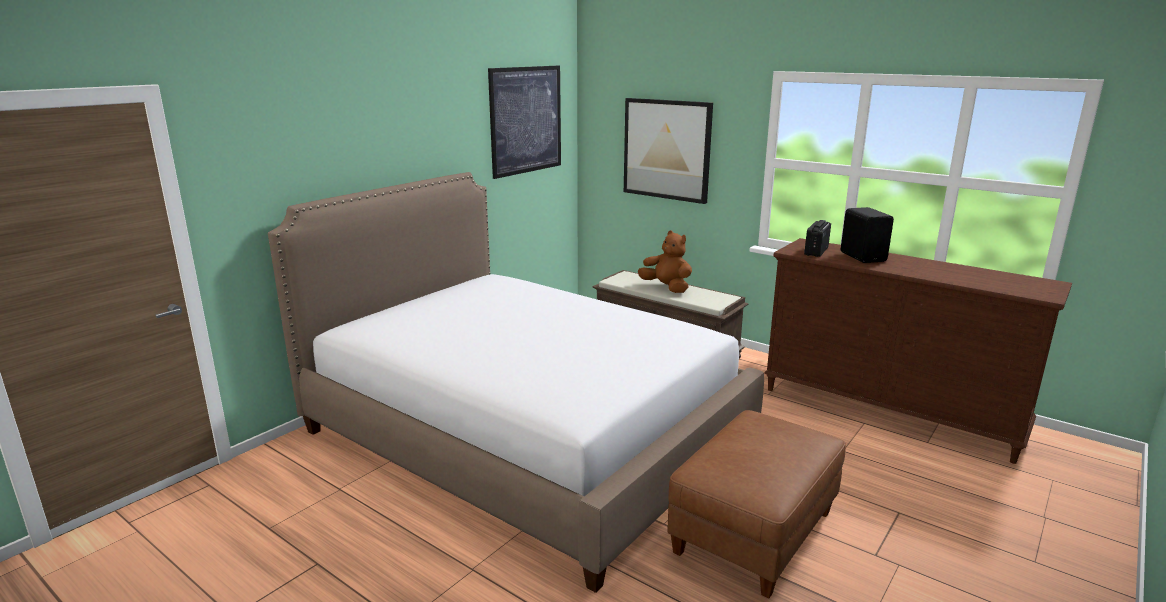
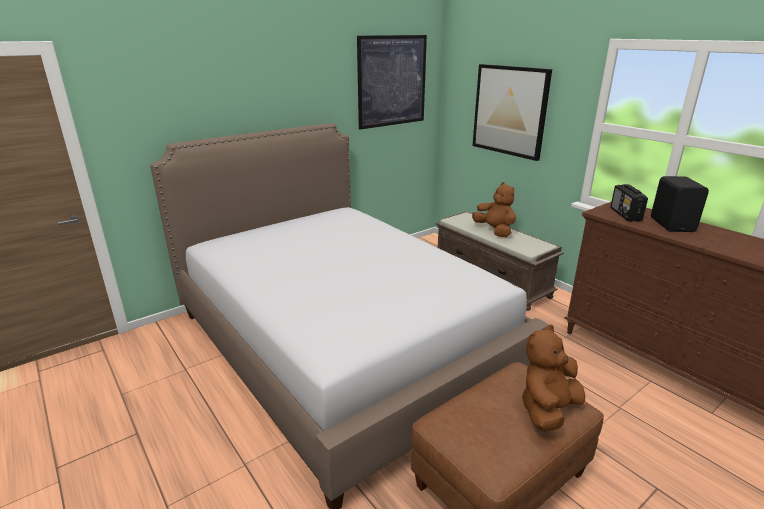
camera: 15 degrees right, 5 degrees up
(795, 443) = (548, 410): none -> brown plush toy
(816, 251) = (625, 215): radio -> radio turned 45 degrees counterclockwise

